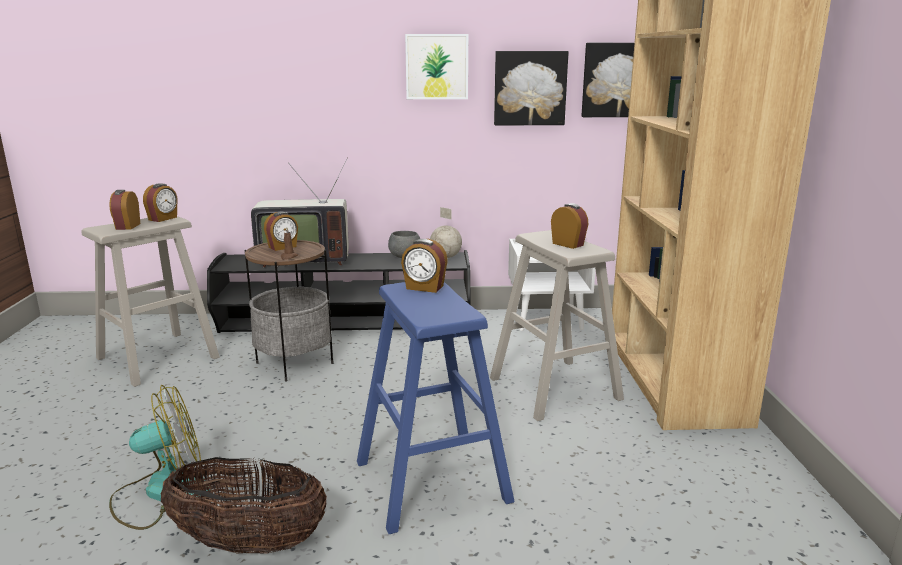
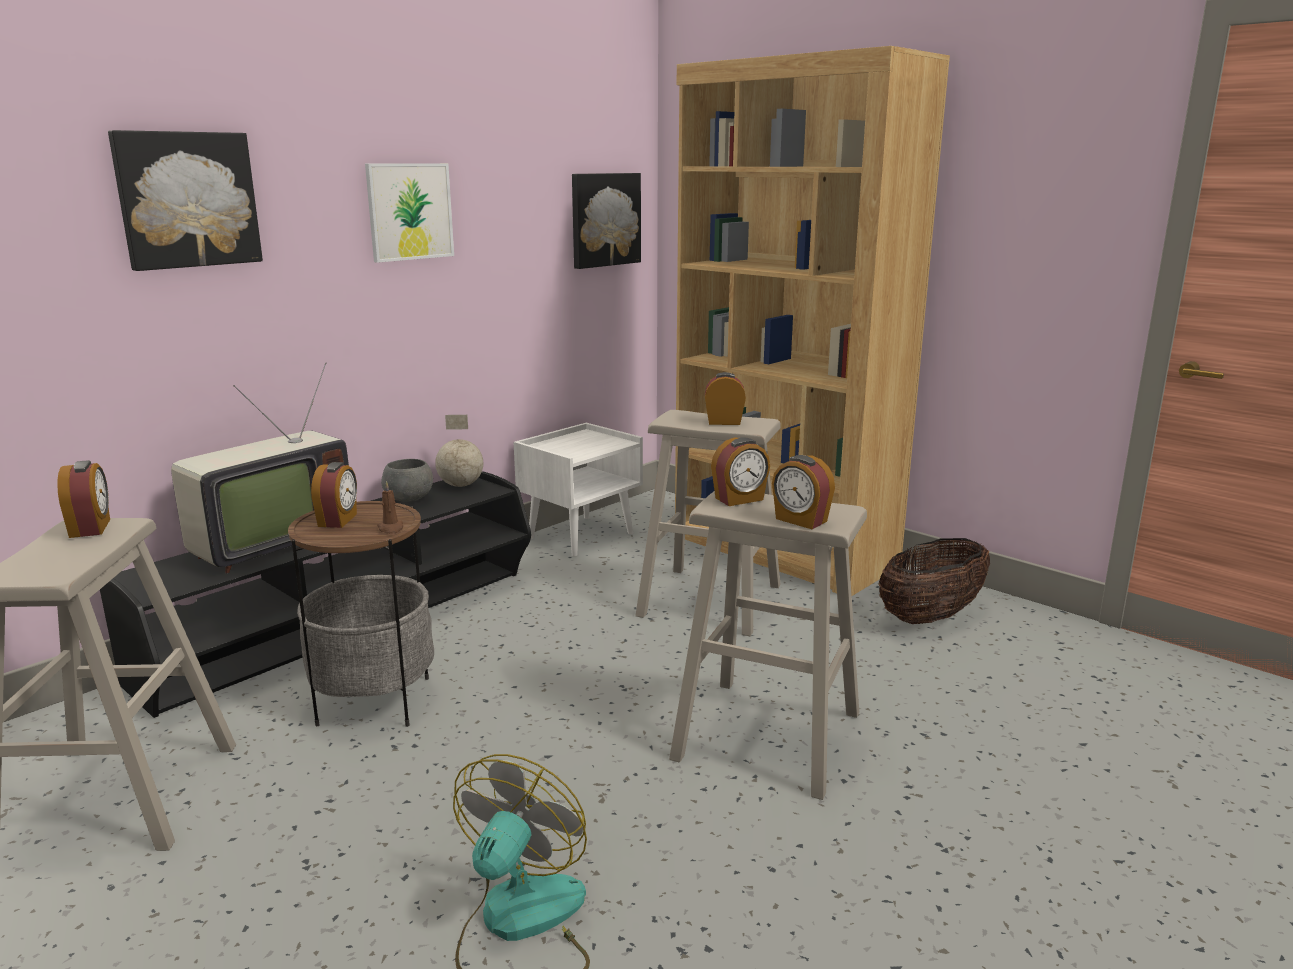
camera: 45 degrees left, 0 degrees up
(127, 226) = (60, 557): alarm clock -> alarm clock (800, 520)
(248, 543) = (725, 896): basket -> basket (930, 616)
(432, 481) = (768, 735): blue stool -> beige stool
(529, 88) = (519, 235): picture -> picture (187, 200)

